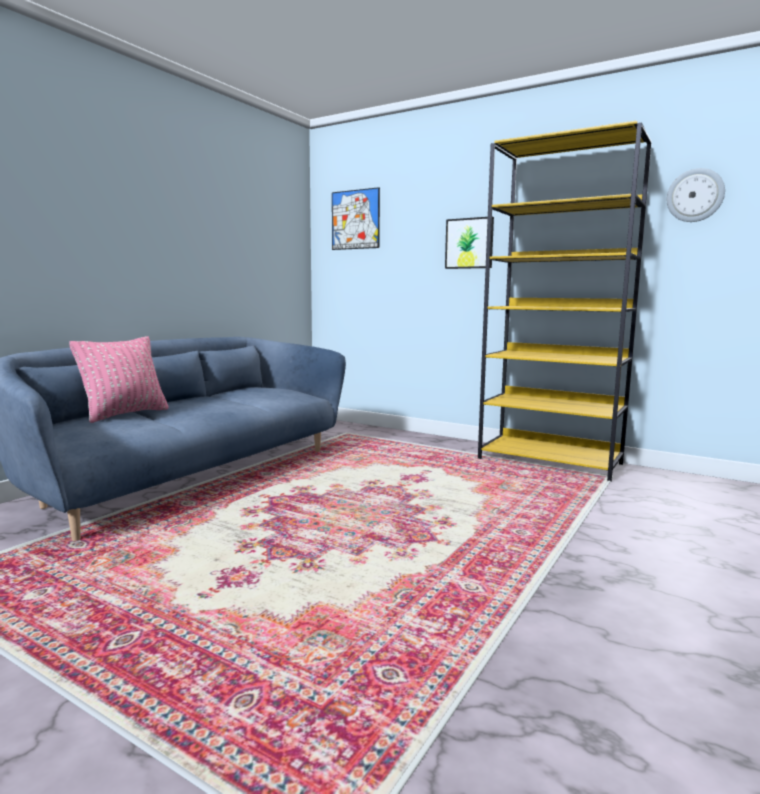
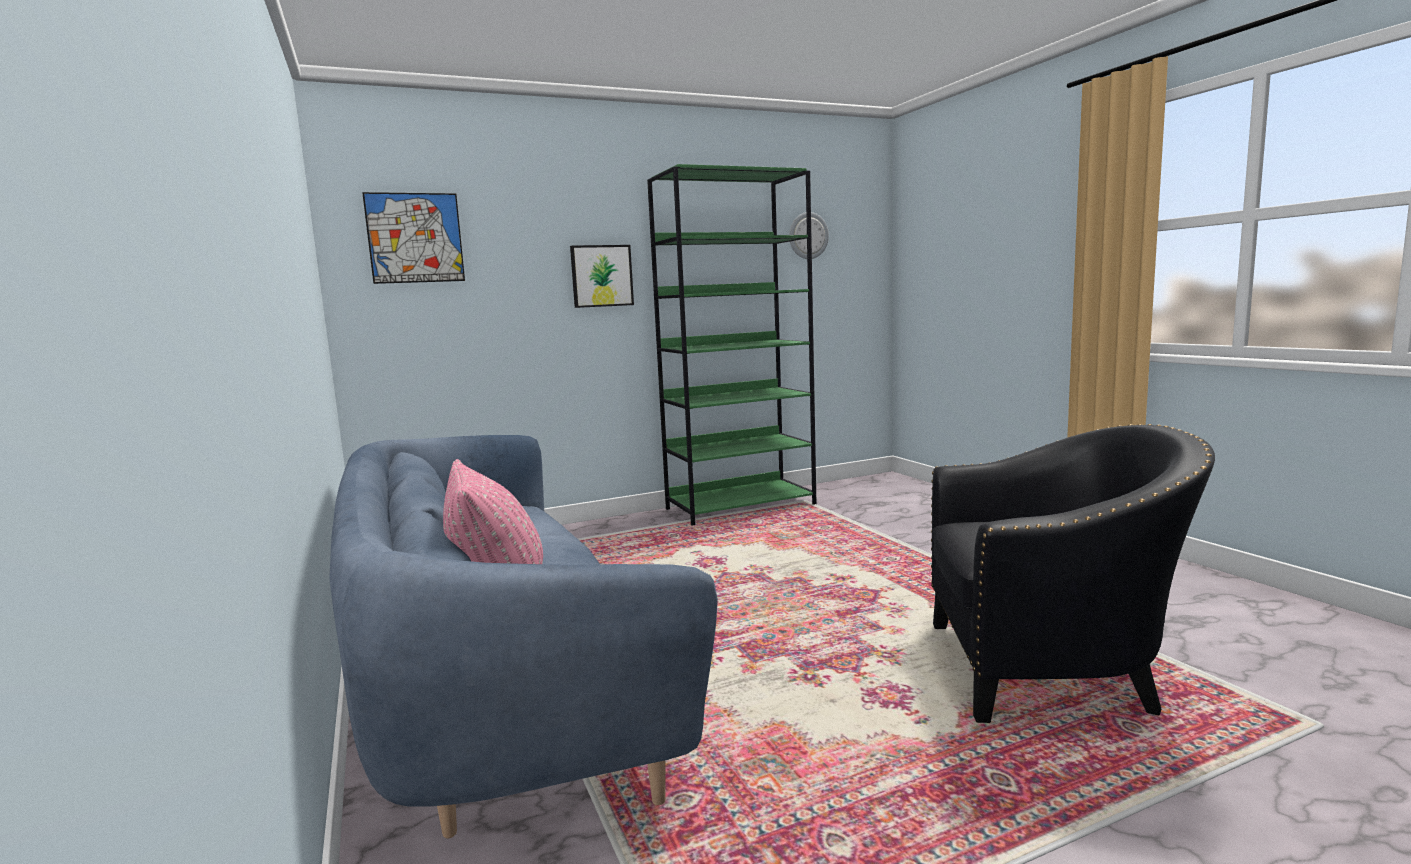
camera: 55 degrees left, 0 degrees up
(343, 644) = (1051, 670): none -> black armchair
(550, 461) = (741, 506): yellow bookcase -> green bookcase

